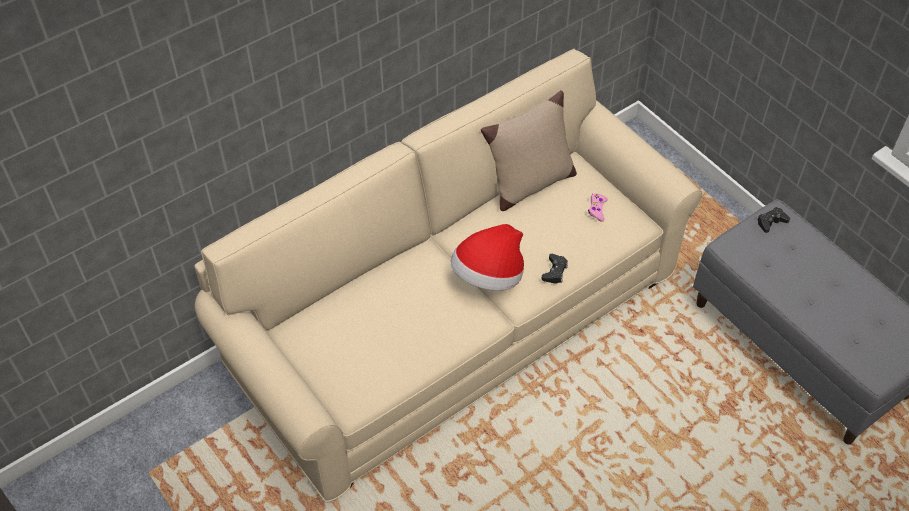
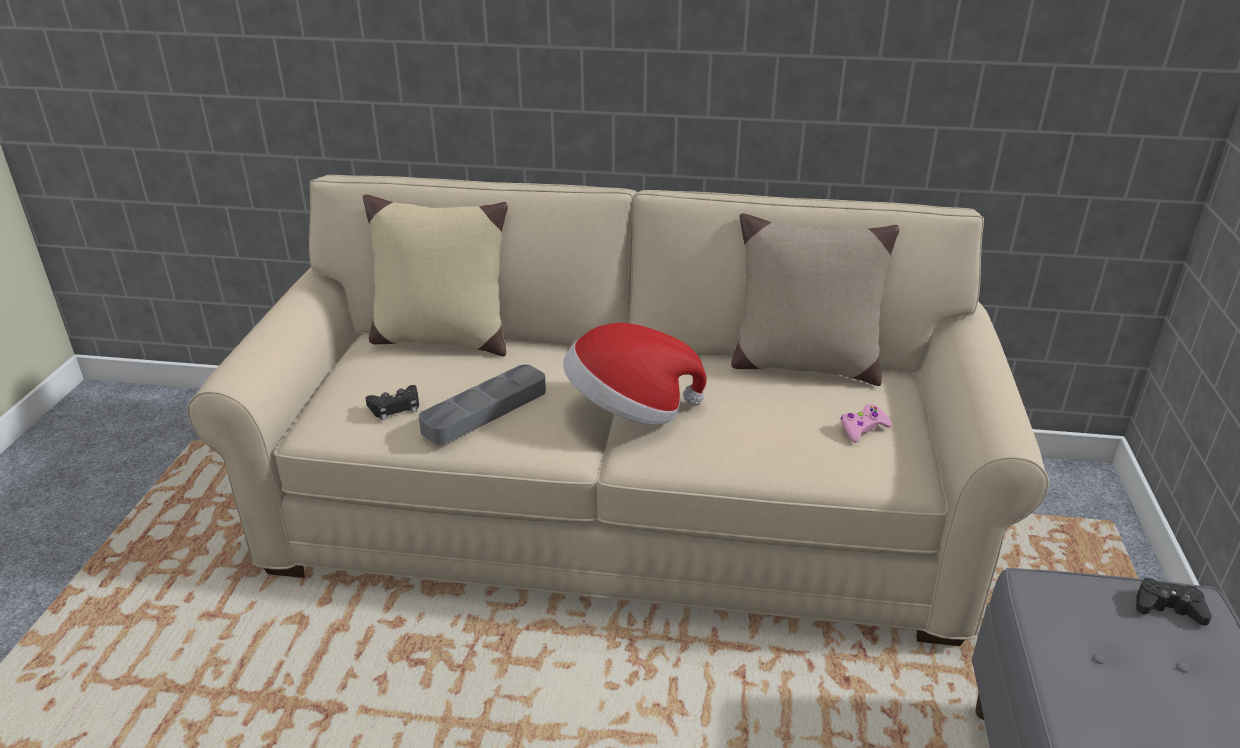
camera: 45 degrees right, 20 degrees down
(331, 301) = (441, 339): none -> beige pillow
(424, 329) = (485, 410): none -> grey tray
(555, 271) = (715, 452): black game controller -> black game controller (395, 407)

